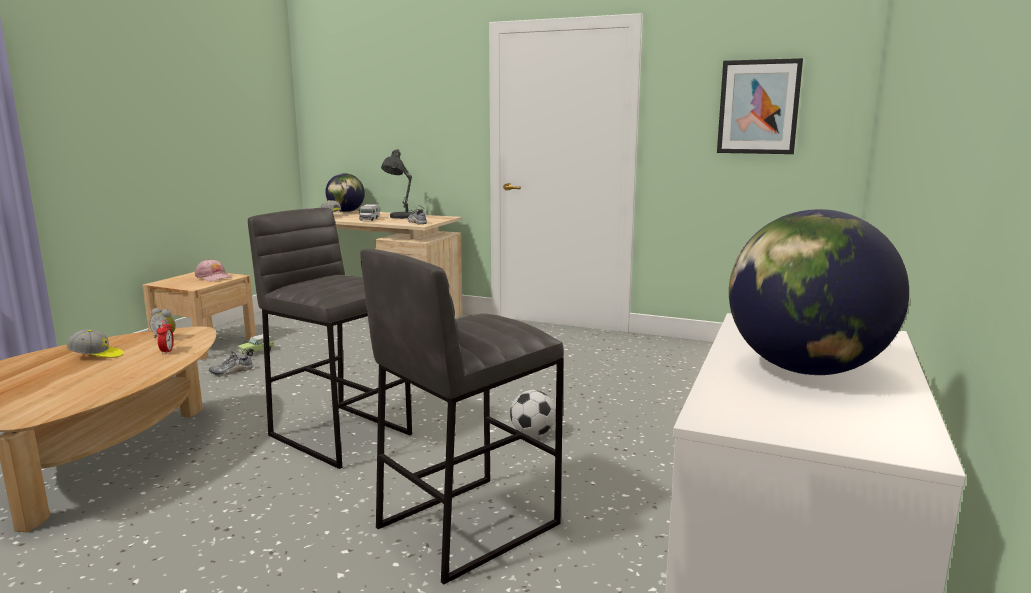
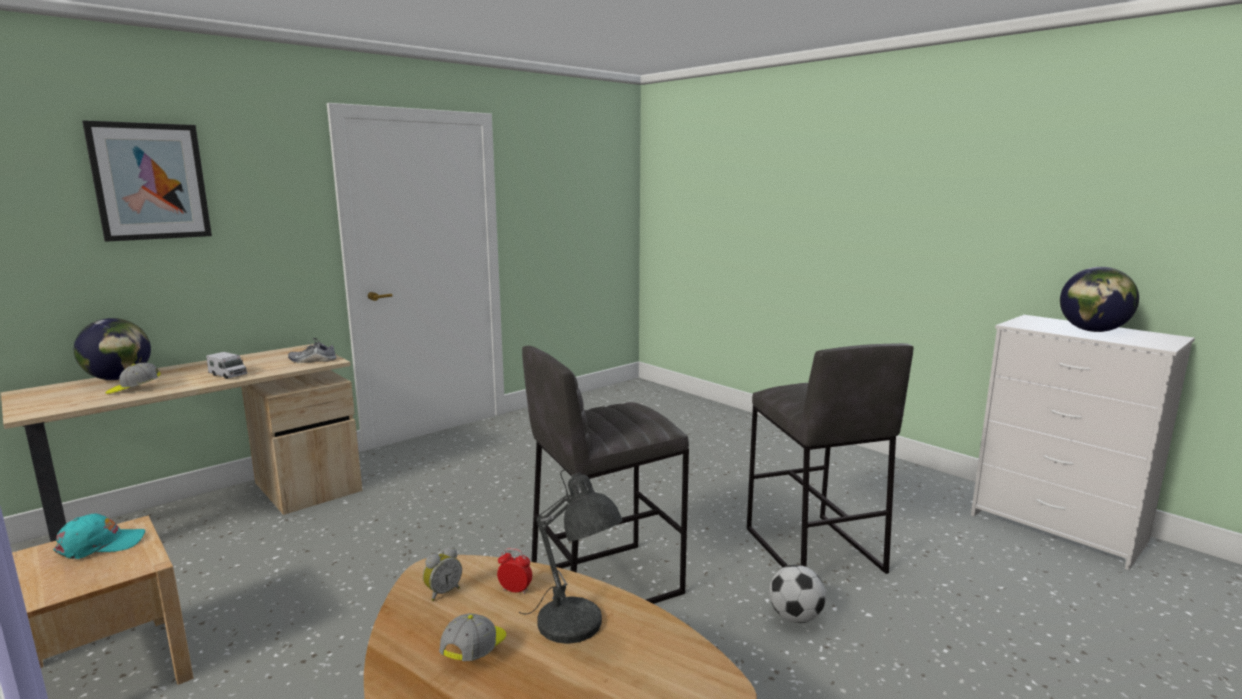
camera: 65 degrees left, 0 degrees up
(214, 277) = (101, 545): pink cap -> turquoise cap
(231, 371) = (300, 648): shoe -> none
(257, 352) = (240, 618): toy car -> none
(400, 217) = (251, 362): grey table lamp -> grey table lamp (574, 627)
(532, 434) = (678, 495): football -> football (795, 617)
(758, 107) = (580, 199): picture -> picture (150, 181)

